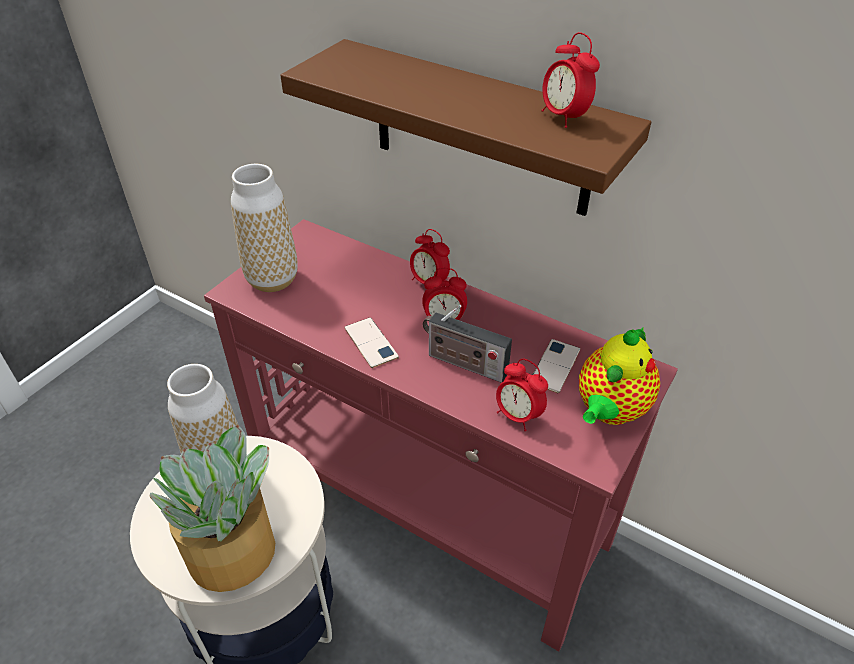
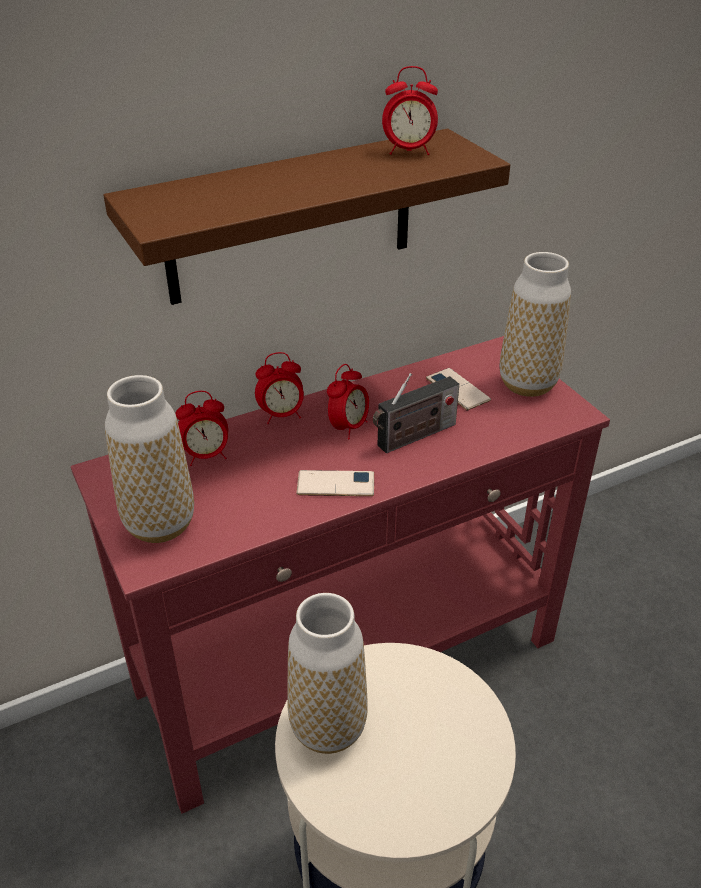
camera: 60 degrees left, 5 degrees down
(234, 553) = (456, 749): potted plant -> none
(518, 416) = (500, 431): alarm clock -> alarm clock (206, 456)
(609, 411) = (527, 384): teapot -> vase

